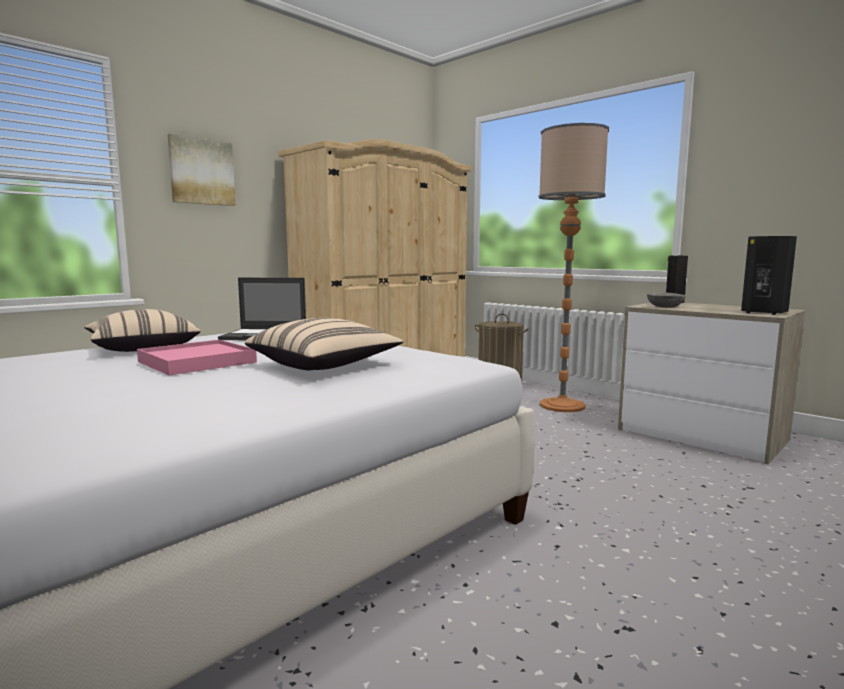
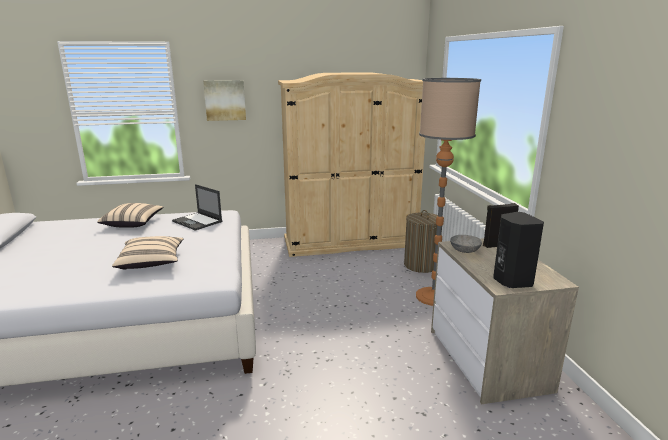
camera: 35 degrees right, 10 degrees up
(197, 362) = (121, 244): pink tray -> none

